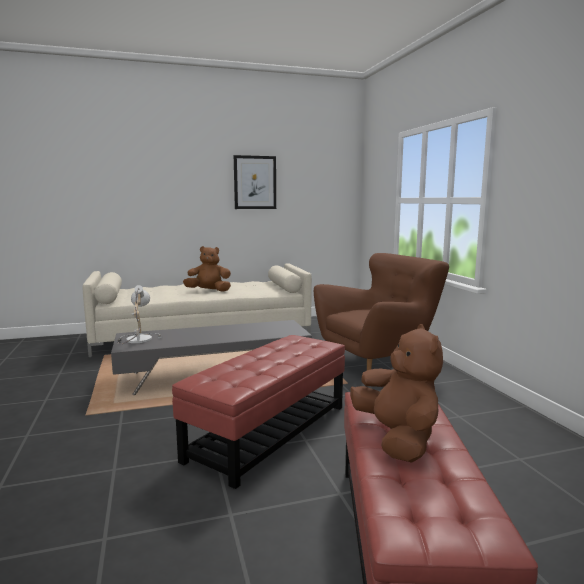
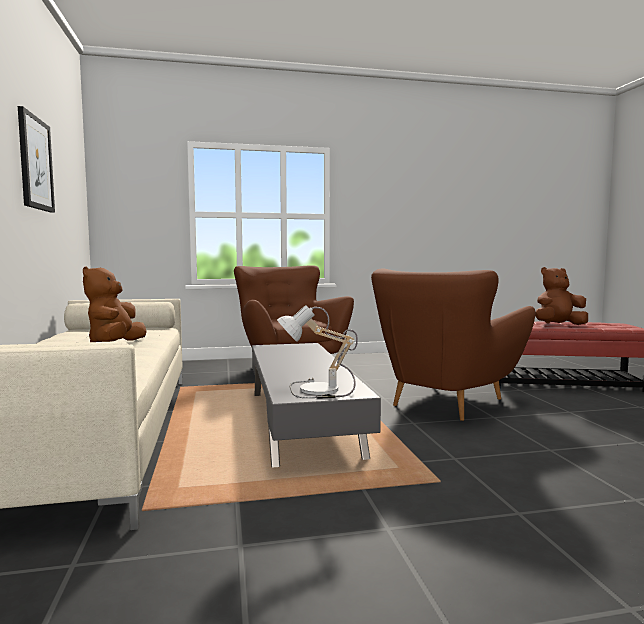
camera: 85 degrees left, 5 degrees down
(269, 431) = (445, 402): red ottoman -> brown armchair

